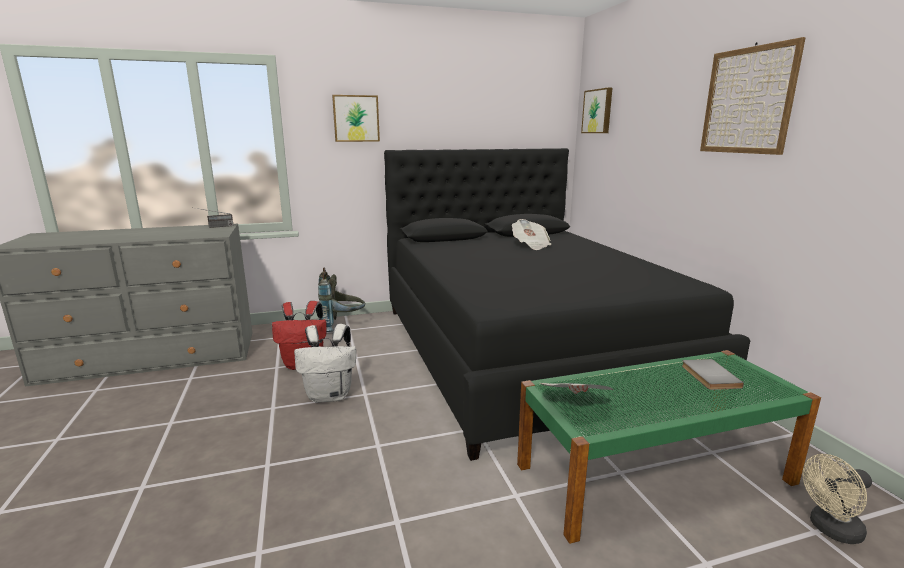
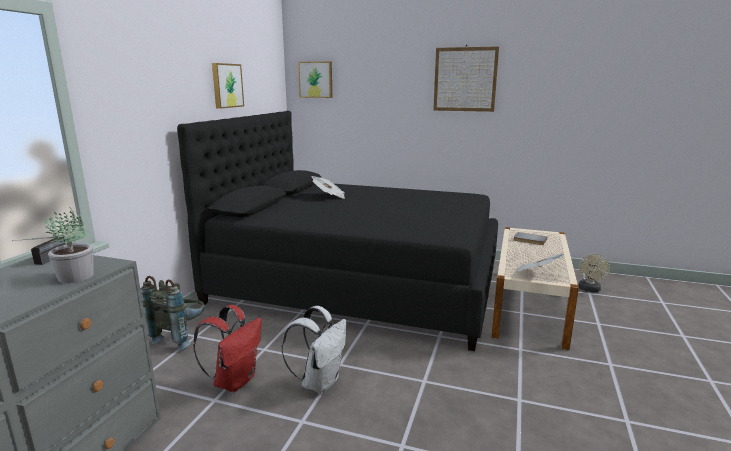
camera: 55 degrees left, 0 degrees up
(193, 235) = (75, 276): none -> potted plant
(356, 118) = (144, 89): picture -> picture (226, 85)
(653, 473) = (528, 305): green bench -> beige bench

